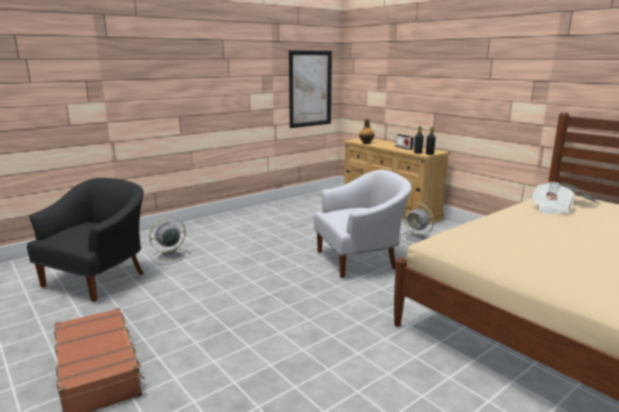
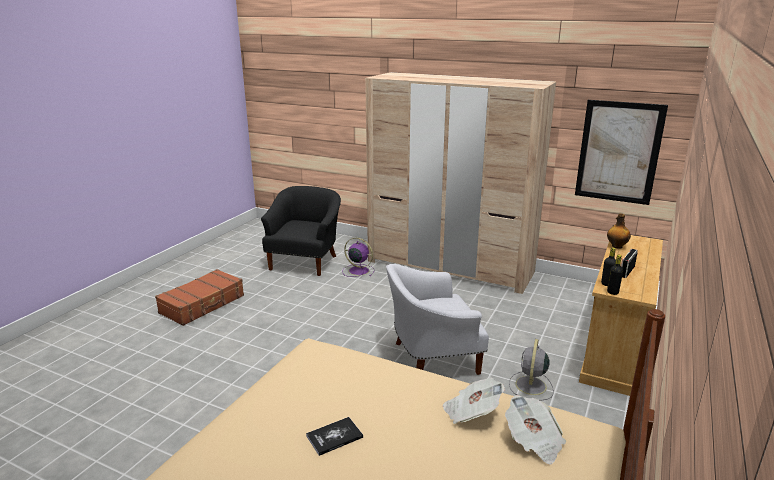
camera: 65 degrees right, 5 degrees up
(98, 279) = (305, 262): black armchair -> black armchair turned 75 degrees counterclockwise
(168, 257) = (358, 270): grey fan -> purple fan
(223, 222) = (450, 266): none -> beige wardrobe
(360, 260) = (431, 358): white armchair -> white armchair turned 120 degrees clockwise
(587, 246) = (334, 437): none -> book

